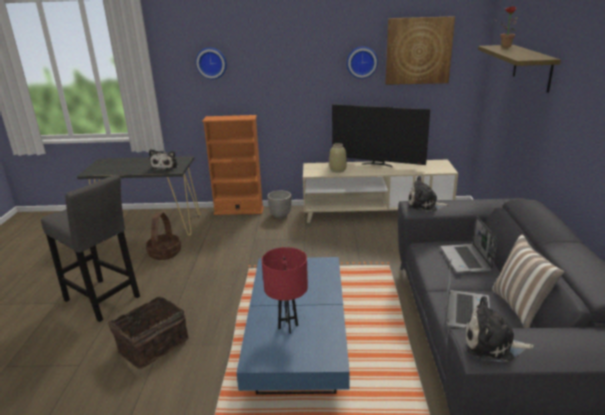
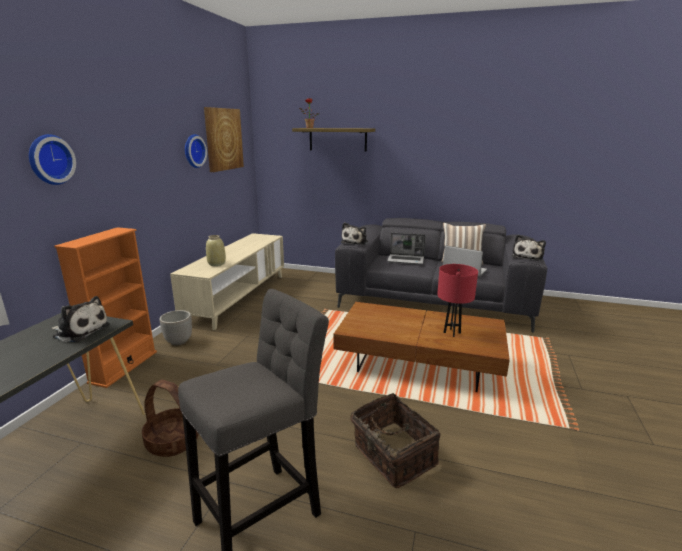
camera: 75 degrees left, 5 degrees down
(298, 345) = (419, 364): blue coffee table -> brown coffee table
(378, 164) = (227, 250): television -> none

